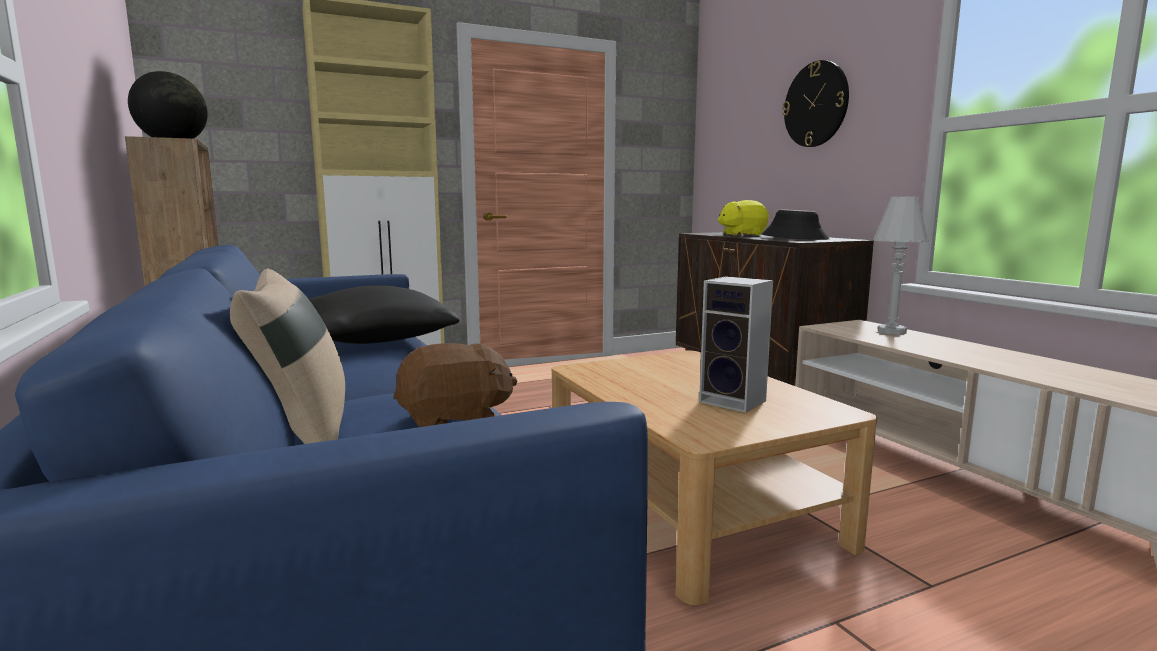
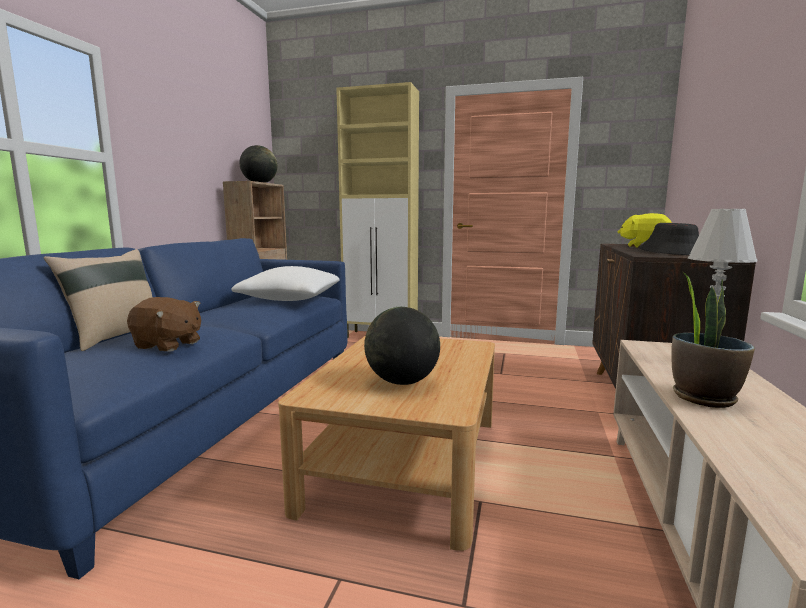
camera: 40 degrees right, 0 degrees up
(375, 339) = (290, 299): black pillow -> white pillow
(735, 401) = (402, 382): speaker -> globe
(816, 104) = (737, 109): wall clock -> none
(955, 354) = (703, 397): none -> potted plant

